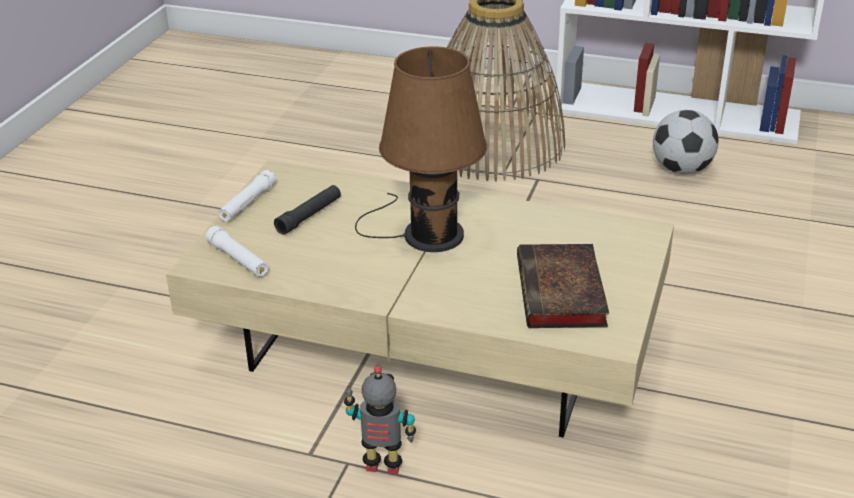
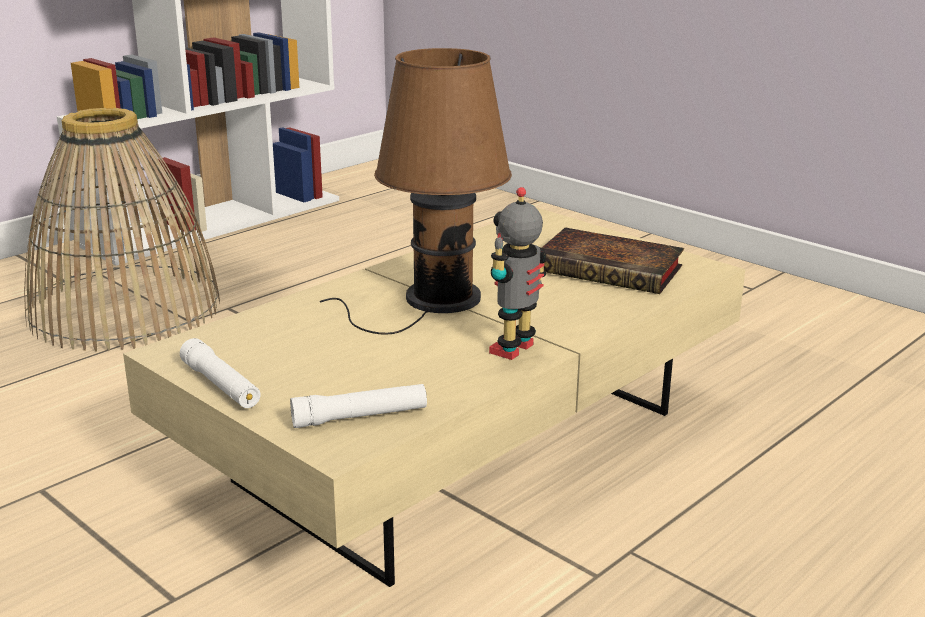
camera: 65 degrees left, 10 degrees down
(309, 216) = (310, 353): black flashlight -> none
(383, 467) = (652, 528): toy robot -> toy robot (515, 350)
(681, 170) = (311, 247): football -> none

